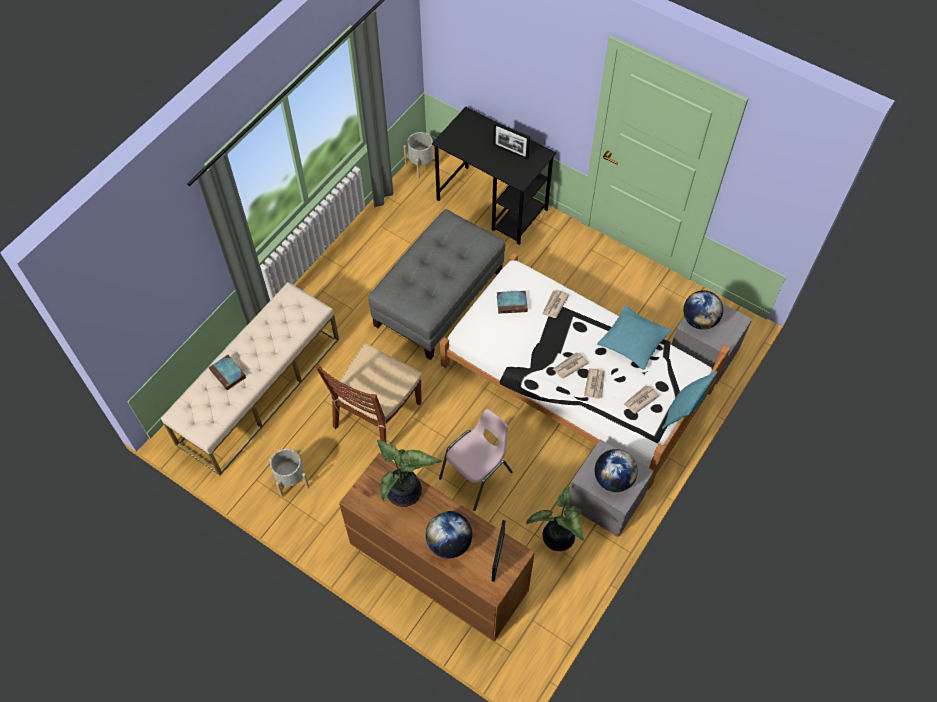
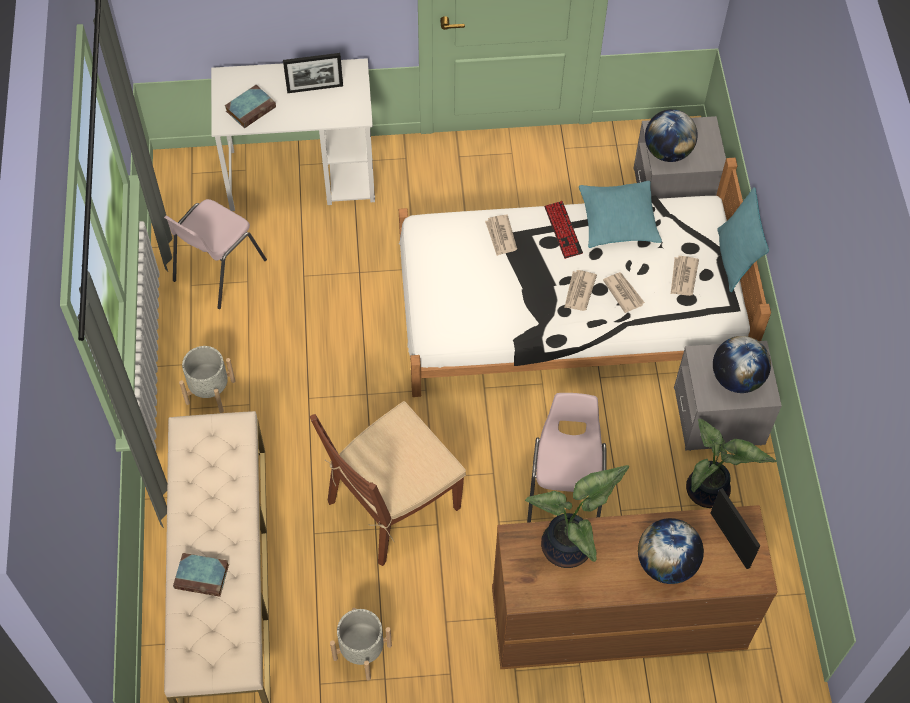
camera: 40 degrees left, 0 degrees up
(377, 415) = (392, 505): brown chair -> brown chair turned 60 degrees clockwise
(401, 227) = (218, 270): none -> pink chair
(421, 165) = (173, 182): grey planter -> grey planter (210, 392)
(439, 299) = (340, 323): grey ottoman -> none
(492, 205) = (303, 176): black desk -> white desk
(512, 303) = (454, 265): book -> book (251, 108)
(594, 325) = (563, 230): none -> keyboard

